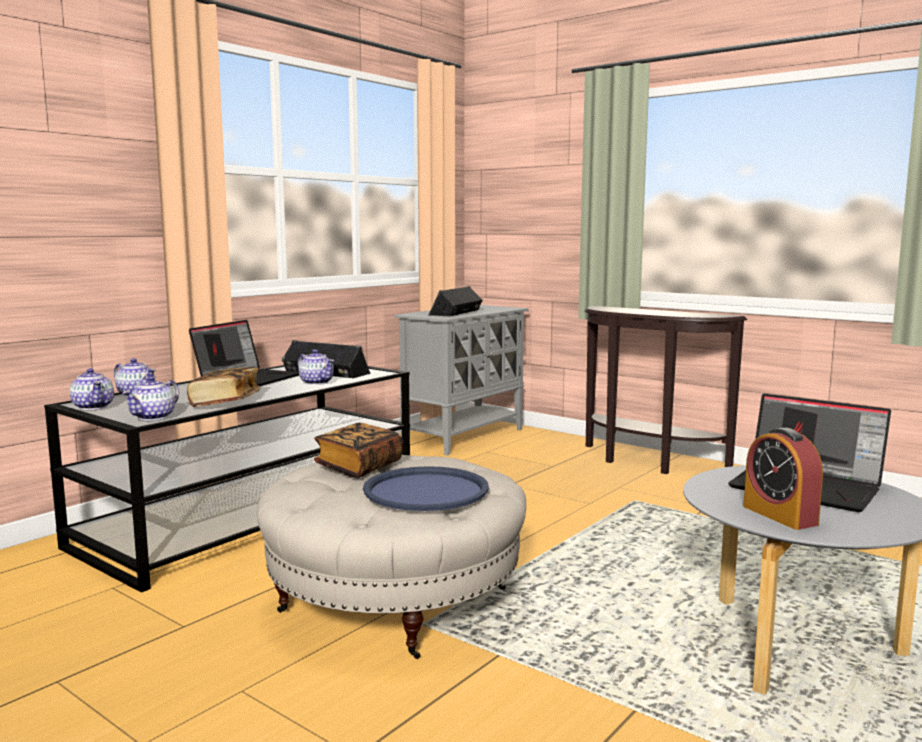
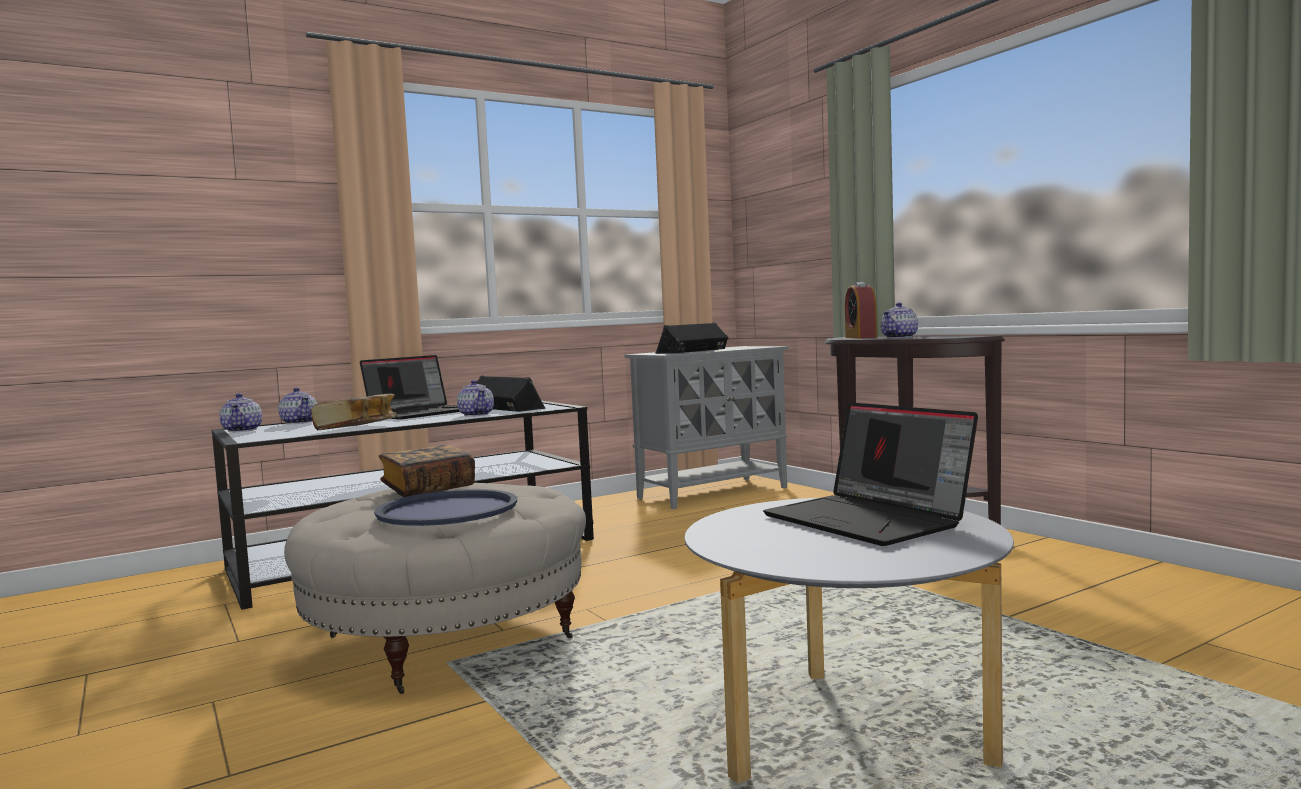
camera: 20 degrees right, 5 degrees down
(154, 417) = (269, 437): teapot -> teapot (900, 337)
(779, 515) = (770, 544): alarm clock -> alarm clock (860, 337)

